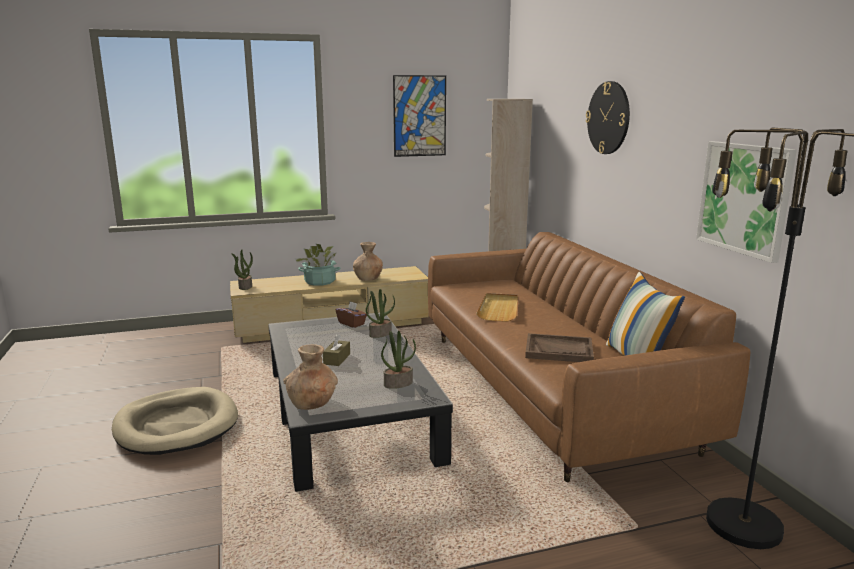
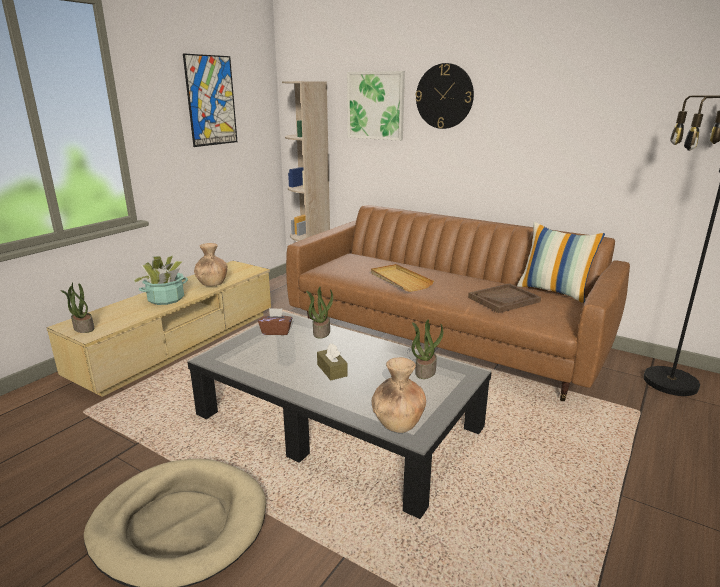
camera: 40 degrees left, 5 degrees up
(744, 198) = (617, 153): picture -> picture (376, 105)

